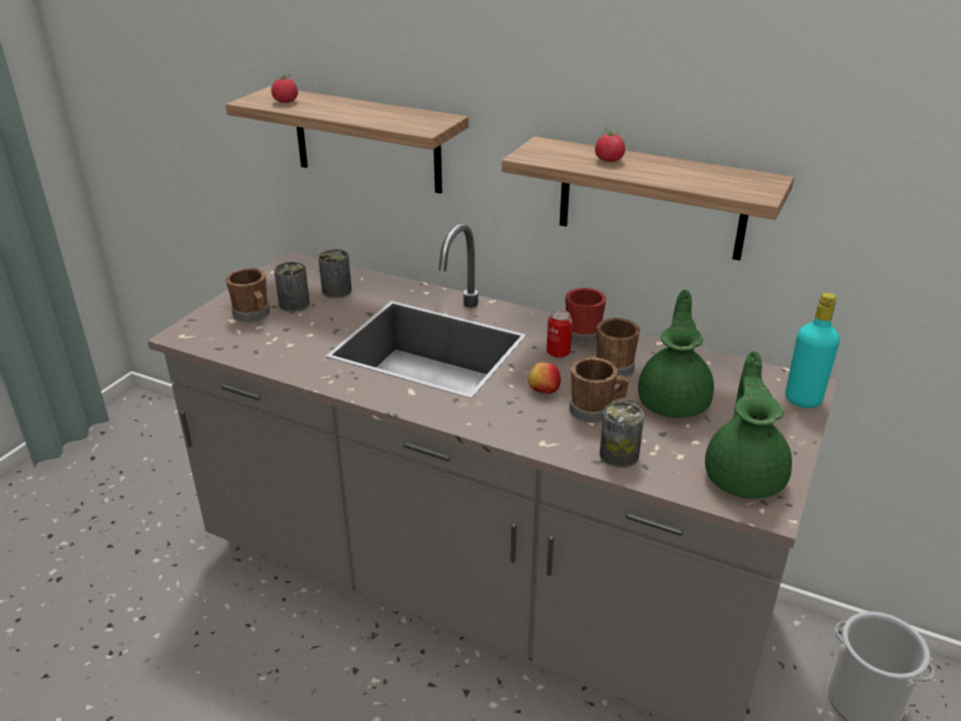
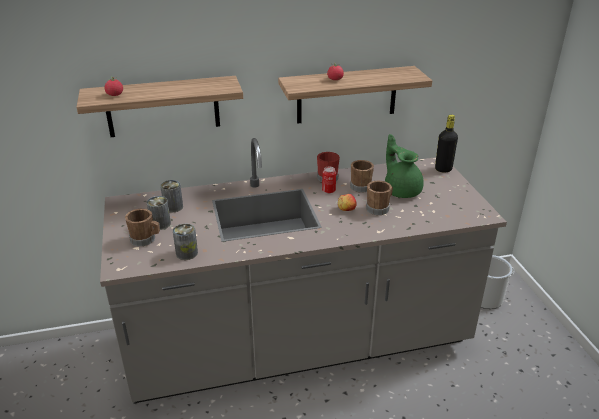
camera: 40 degrees left, 0 degrees up
(619, 455) = (412, 221): can -> can (186, 253)
(744, 475) = (463, 207): green teapot -> none
(803, 400) = (443, 169): turquoise bottle -> black bottle

